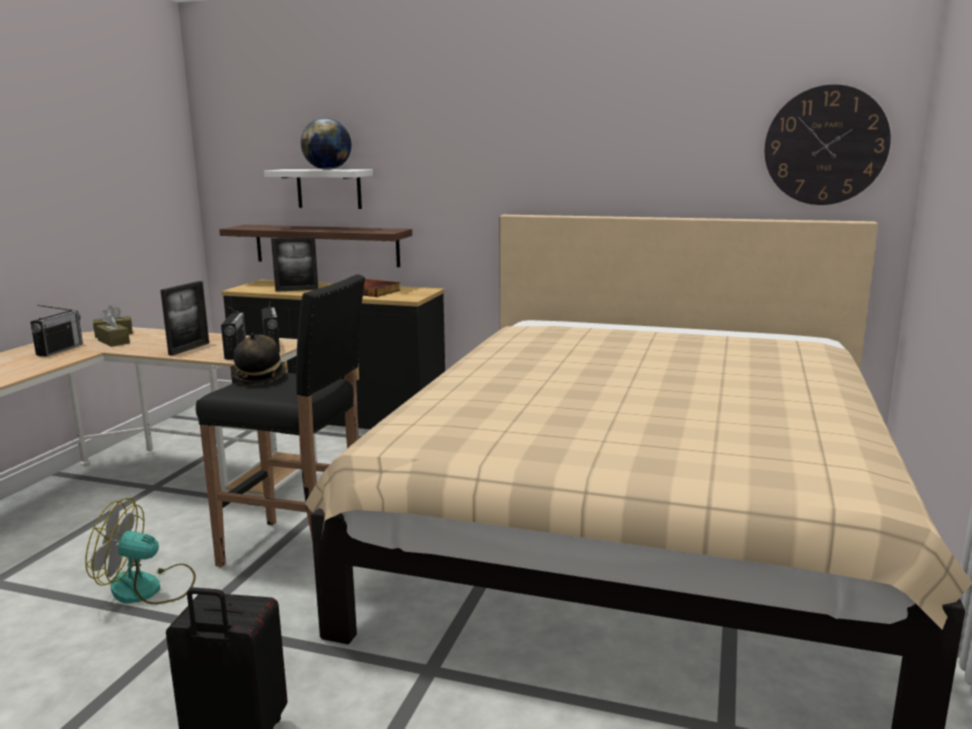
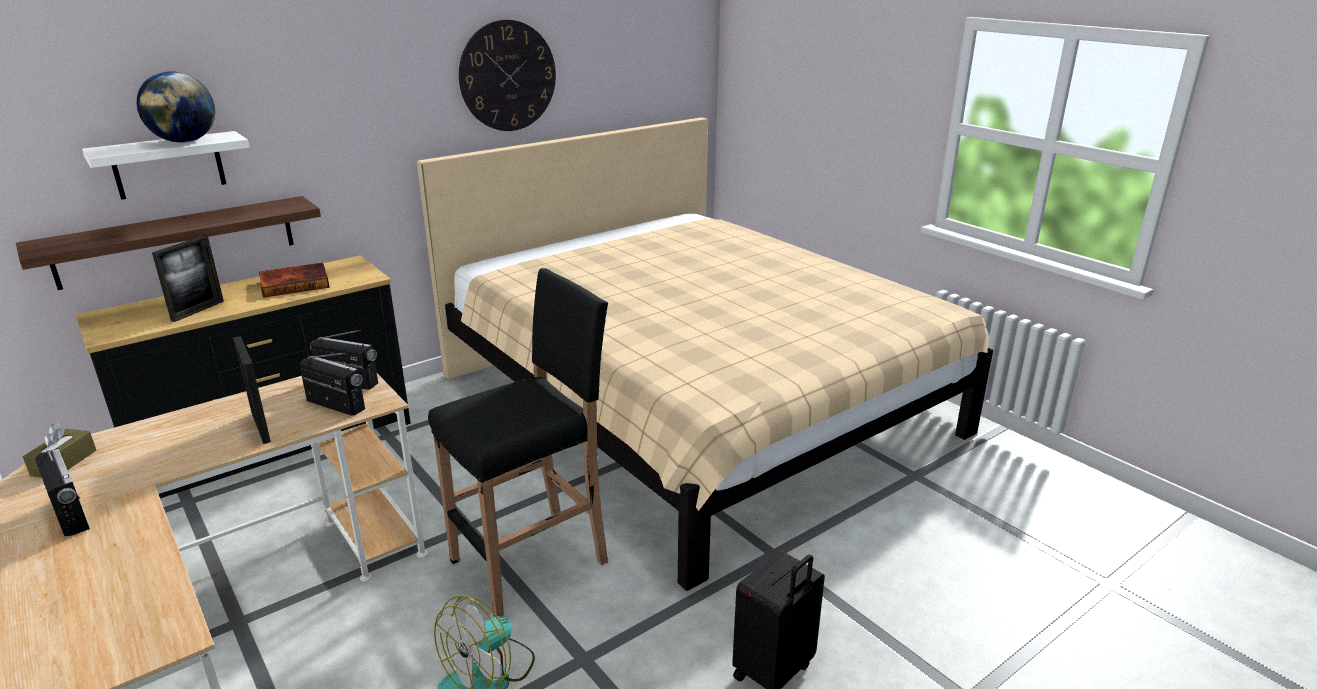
camera: 55 degrees left, 10 degrees up
(113, 342) = (113, 469): brown tissue box -> none
(259, 377) = (470, 411): hat -> none
(825, 145) = (665, 60): wall clock -> wall clock (508, 76)

